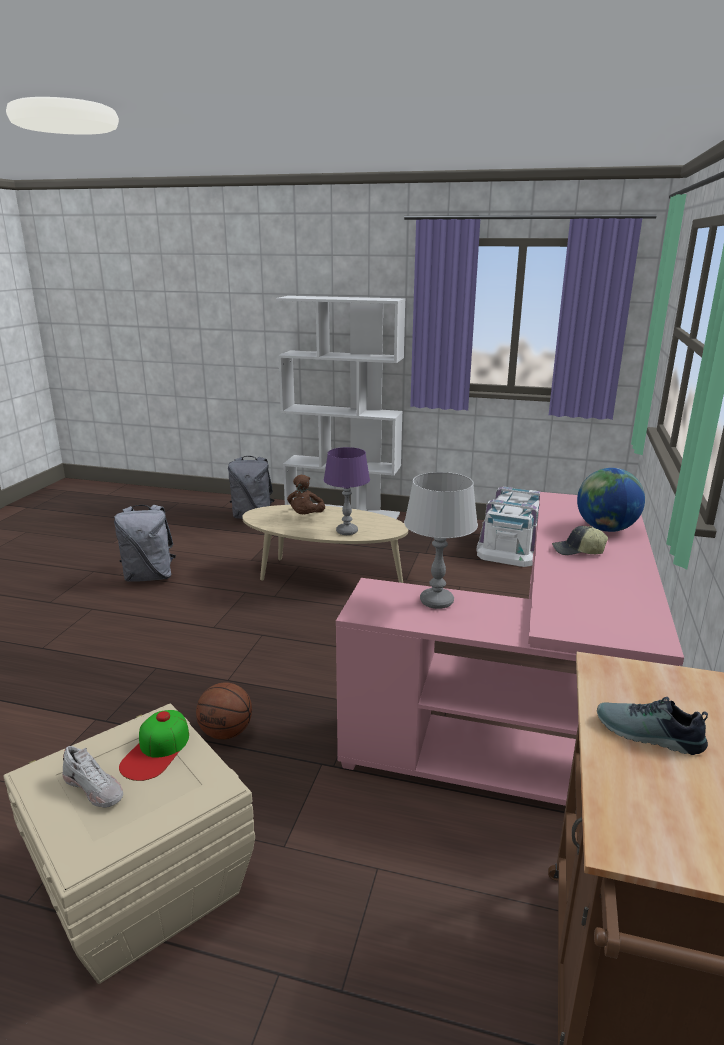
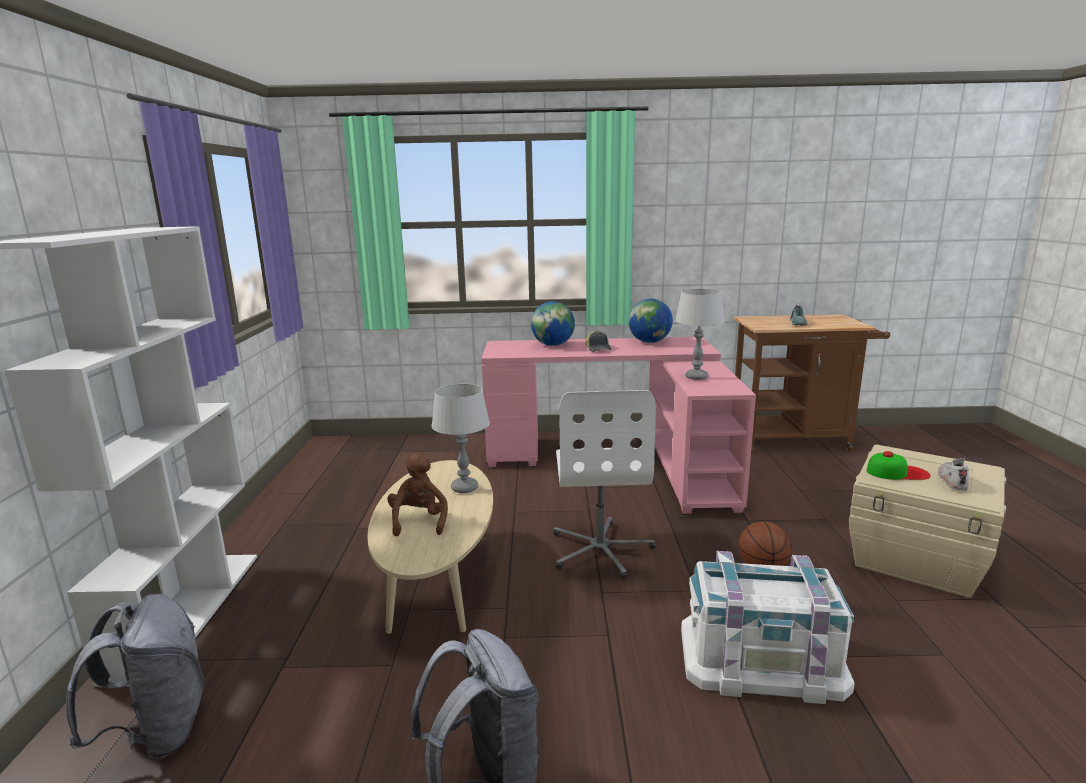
camera: 105 degrees left, 5 degrees down
(306, 516) = (419, 521): brown plush toy -> brown plush toy turned 90 degrees counterclockwise
(323, 647) = (600, 549): none -> white office chair
(347, 531) = (464, 488): purple table lamp -> grey table lamp
(512, 546) = (341, 479): white storage box -> white storage box (761, 658)
(624, 595) = (649, 342): none -> globe

